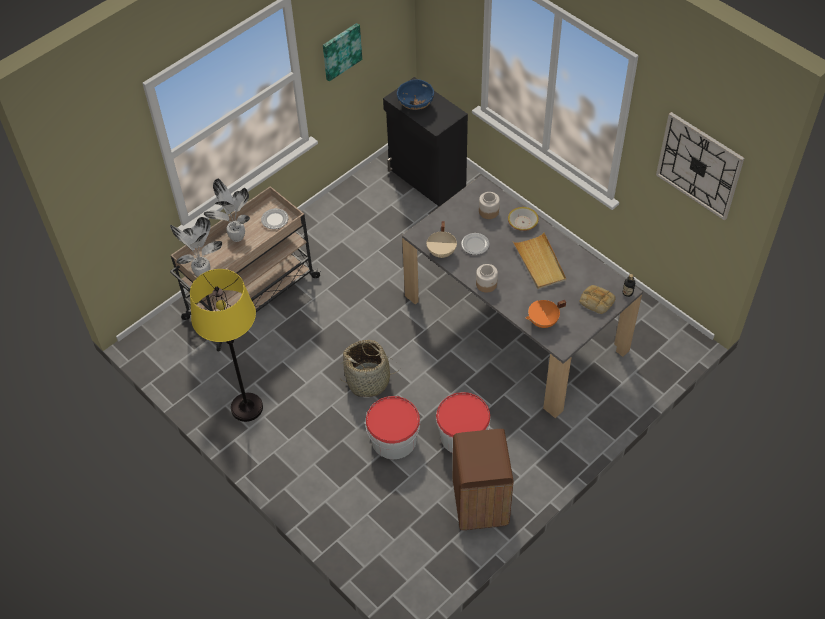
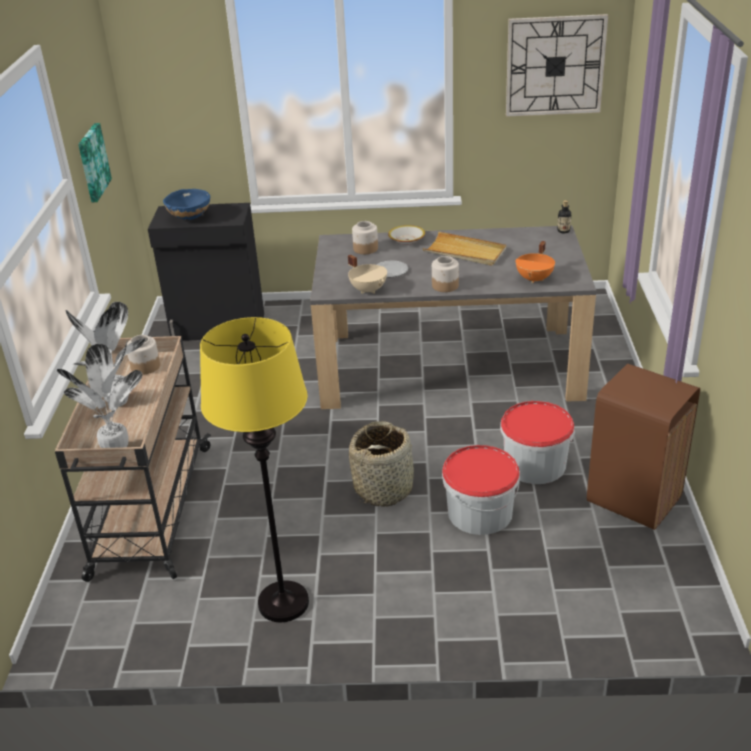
camera: 45 degrees left, 20 degrees down
(274, 219) = (145, 366): plate -> jar
(596, 301) = (551, 247): bread -> none

